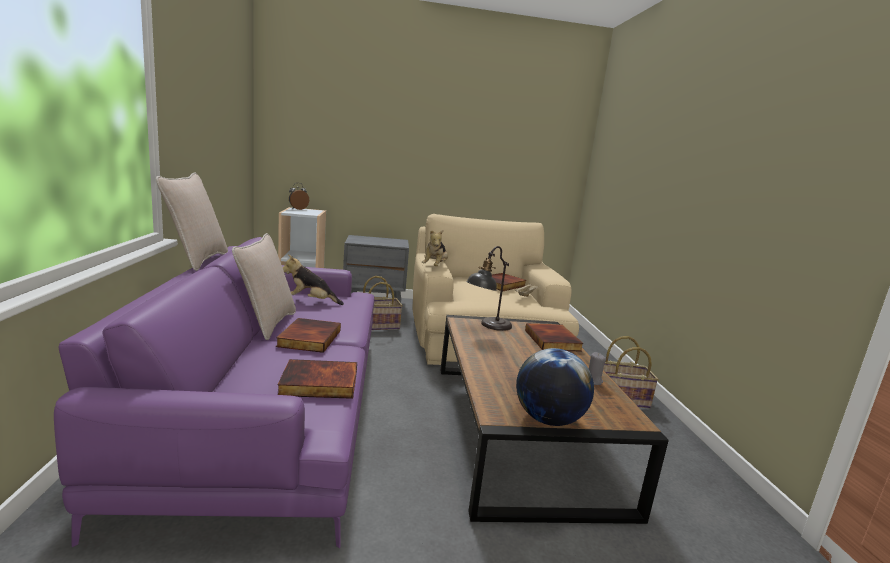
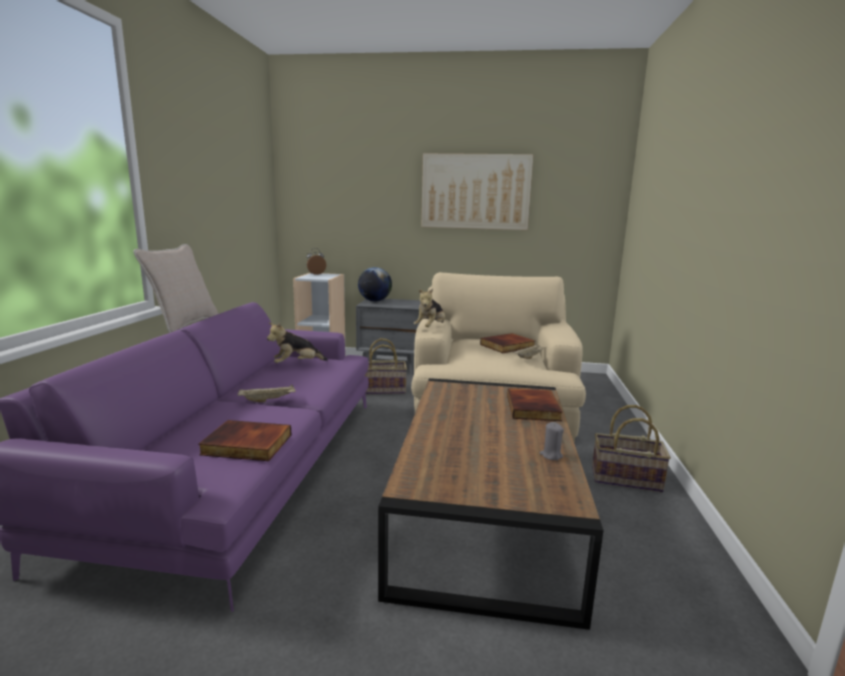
camera: 15 degrees right, 0 degrees up
(267, 324) = (240, 386): beige pillow -> none
(308, 338) = (268, 400): book -> beige tray
(311, 301) = (296, 364): plush toy -> plush toy turned 45 degrees counterclockwise
(459, 139) = (475, 192): none -> picture
(487, 327) = (465, 392): grey table lamp -> none
(548, 420) = (464, 496): globe -> globe (375, 301)

